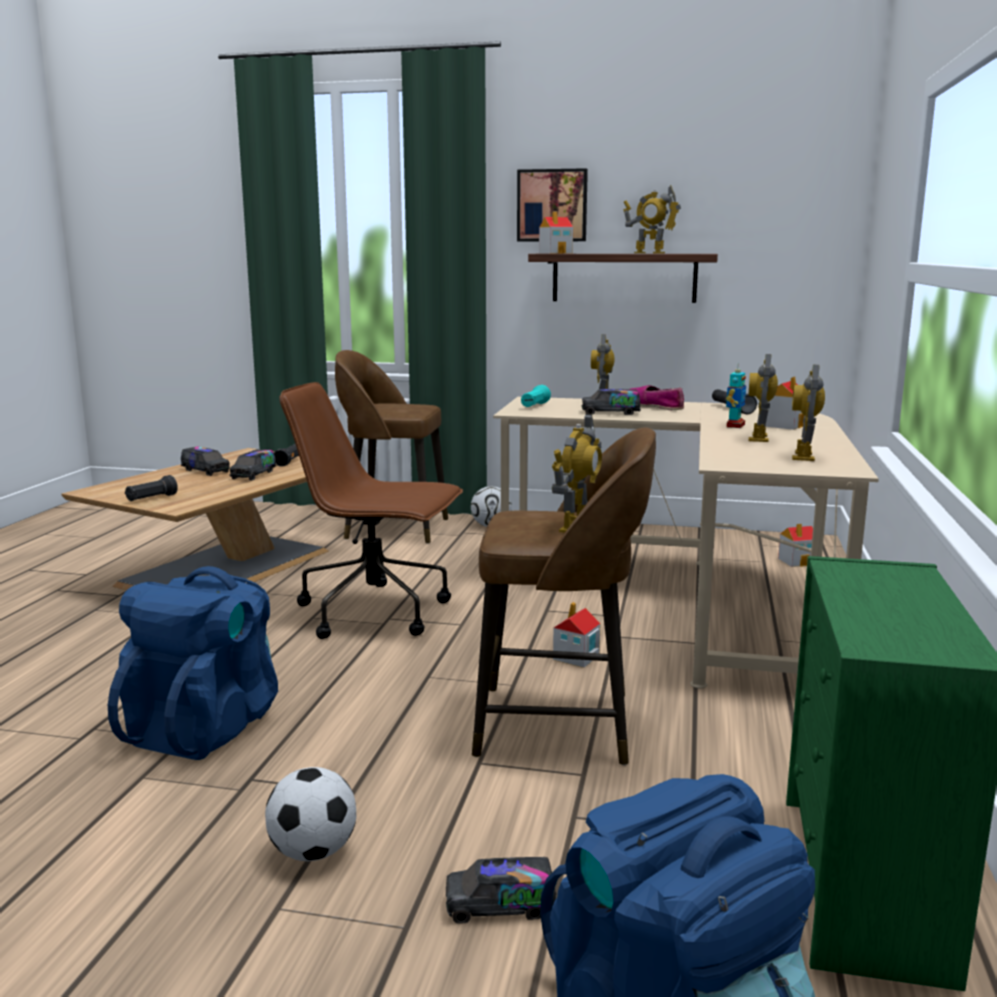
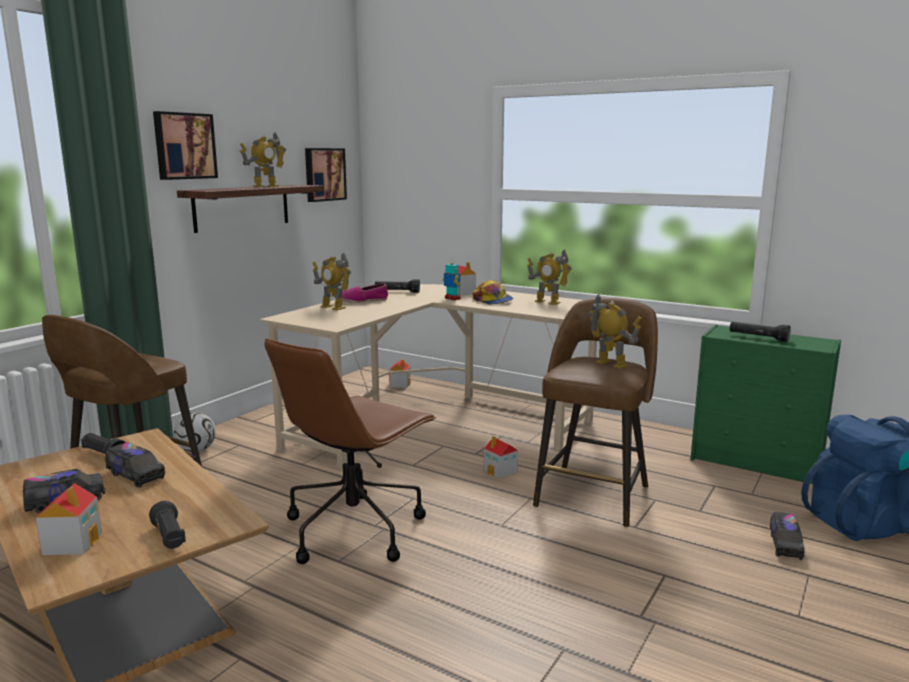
camera: 70 degrees left, 0 degrees up
(205, 726) = (544, 634): blue backpack -> none
(313, 852) = (738, 597): football -> none
(534, 406) = (316, 320): turquoise flashlight -> none
(556, 253) = (210, 189): toy house -> toy house (73, 543)
(610, 412) = (372, 310): toy truck -> none
(759, 438) = (493, 300): toy robot -> cap
(777, 241) = (324, 174): none -> picture
(871, 595) = (758, 338): none -> black flashlight

